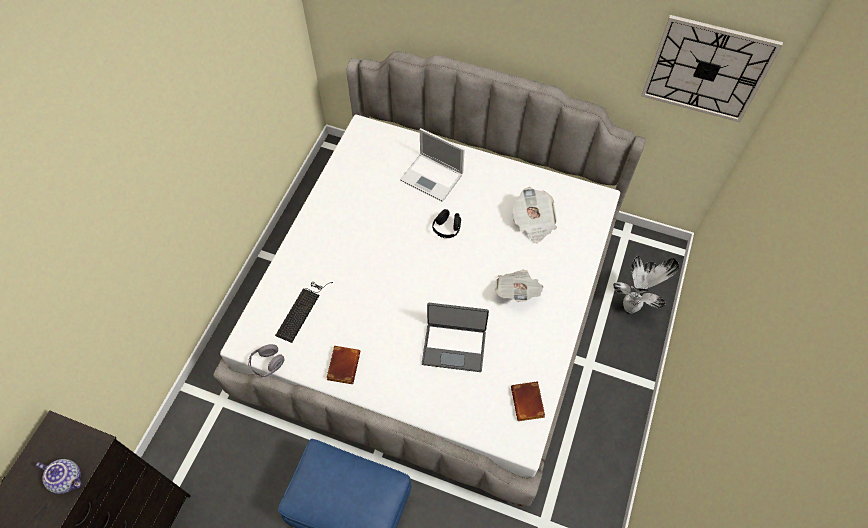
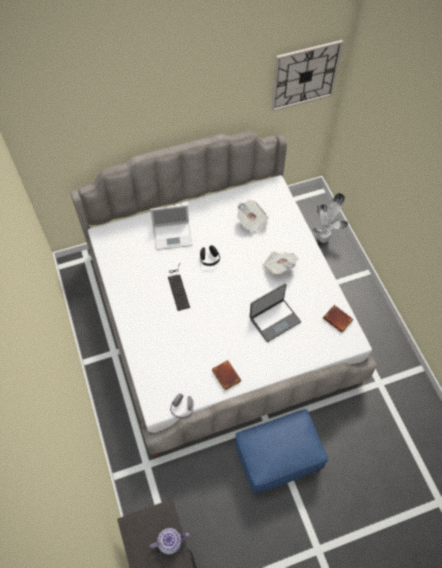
camera: 40 degrees left, 0 degrees up
(302, 309) = (171, 364): keyboard -> keyboard (178, 288)

